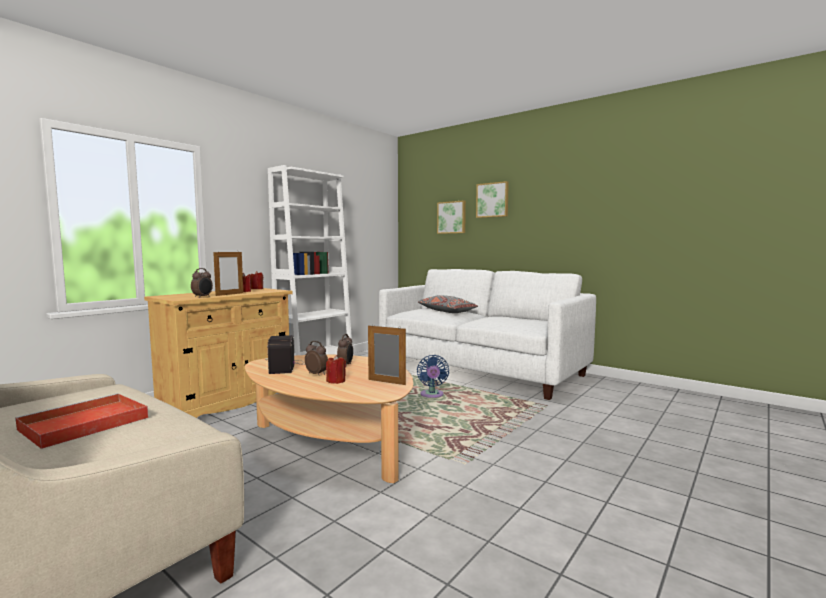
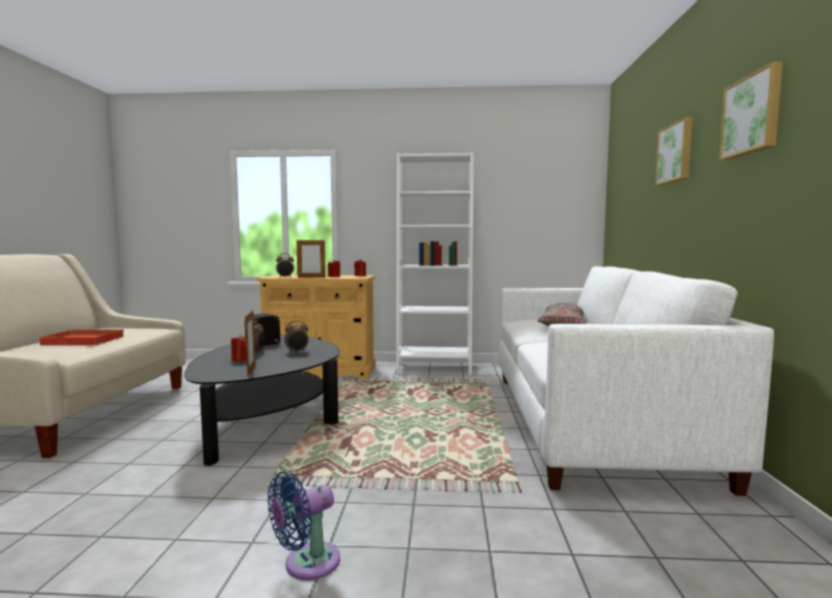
camera: 55 degrees right, 0 degrees up
(331, 443) = (270, 422): beige coffee table -> black coffee table
(432, 395) = (444, 423): blue fan -> blue fan (306, 564)
(452, 217) = (641, 189): picture -> picture (753, 115)

